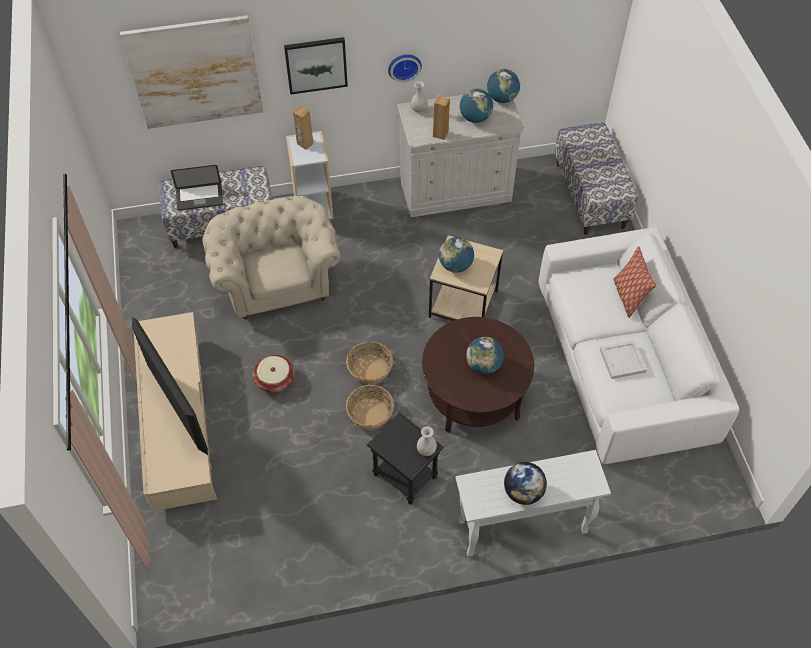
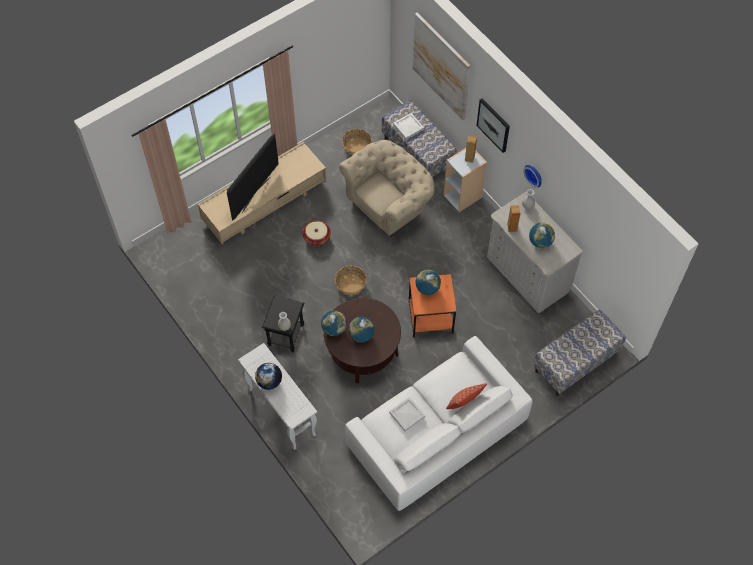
camera: 65 degrees right, 5 degrees up
(199, 197) = (409, 127): laptop -> white tray
(370, 413) = (319, 298): basket -> basket (357, 146)
(464, 303) = (431, 317): beige side table -> orange side table
(502, 98) = (570, 251): globe -> globe (334, 329)

